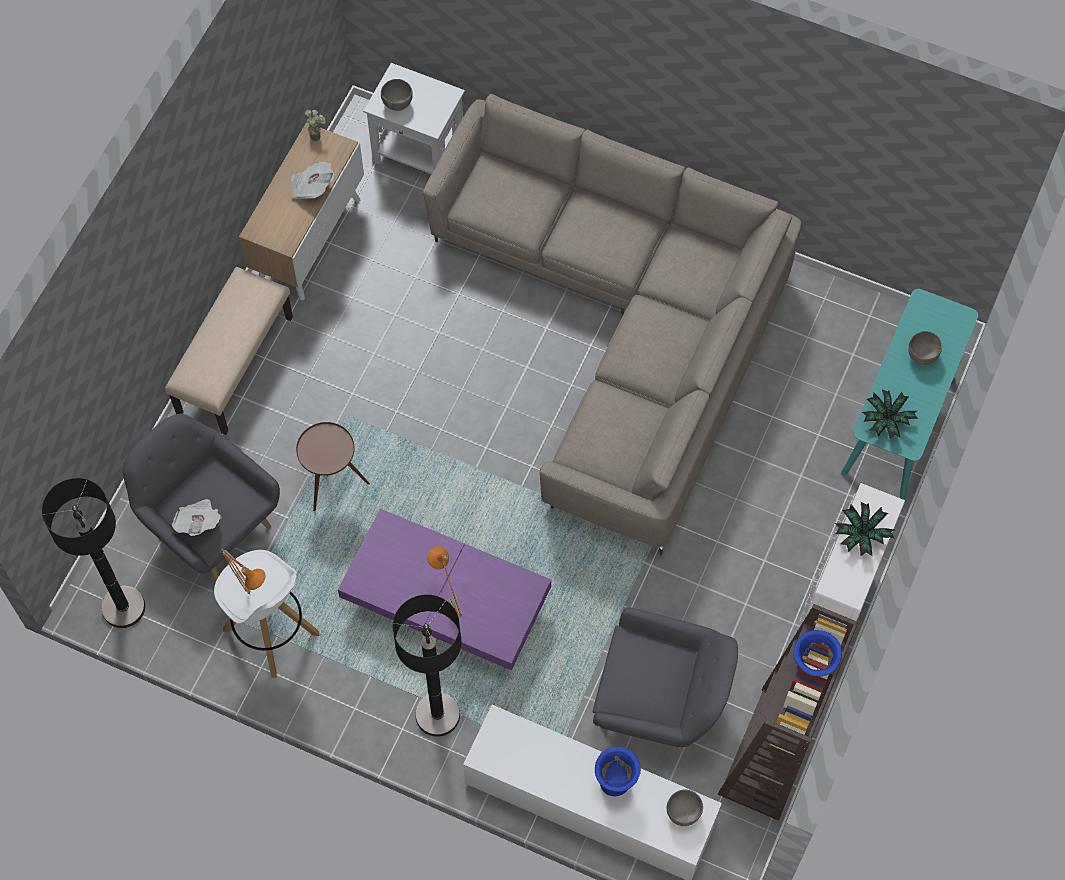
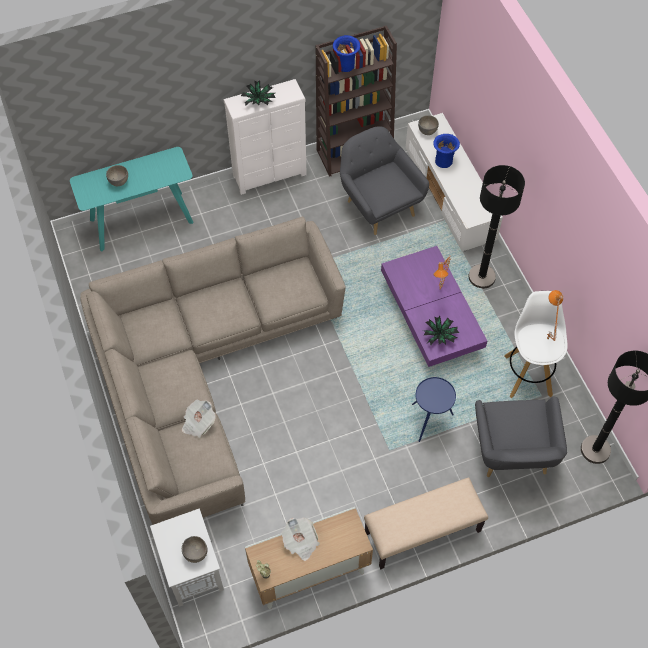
camera: 135 degrees left, 5 degrees down
(199, 522) = (533, 420): newspaper -> newspaper (198, 423)
(332, 483) = (430, 420): brown side table -> blue side table
(886, 420) = (170, 171): potted plant -> potted plant (440, 336)

